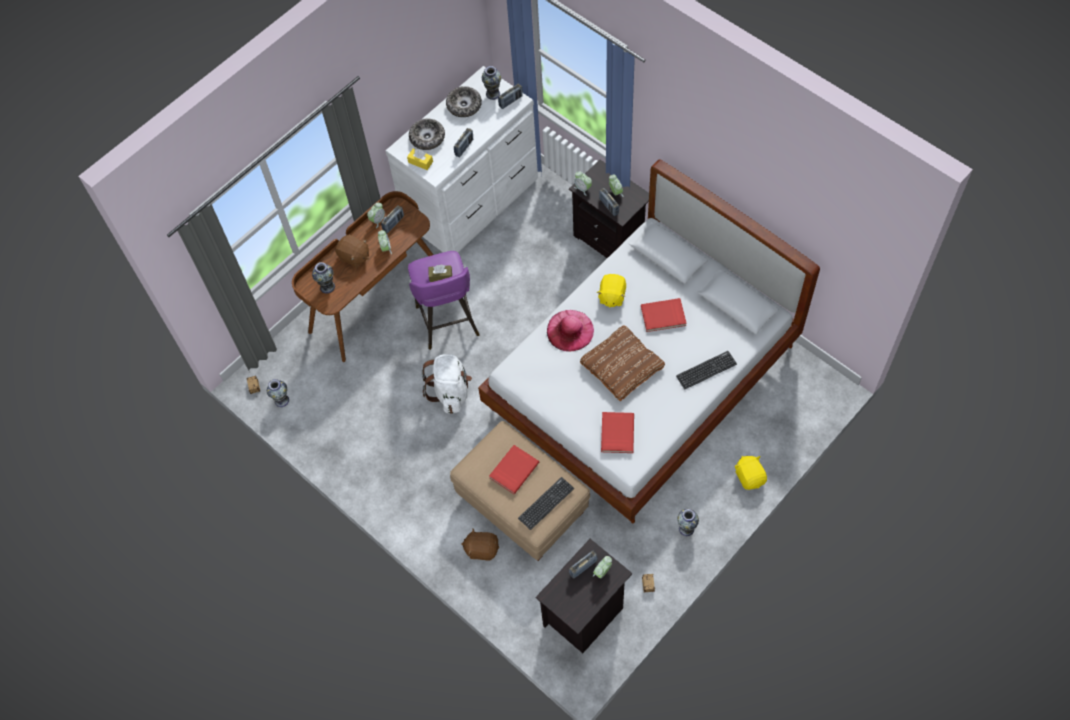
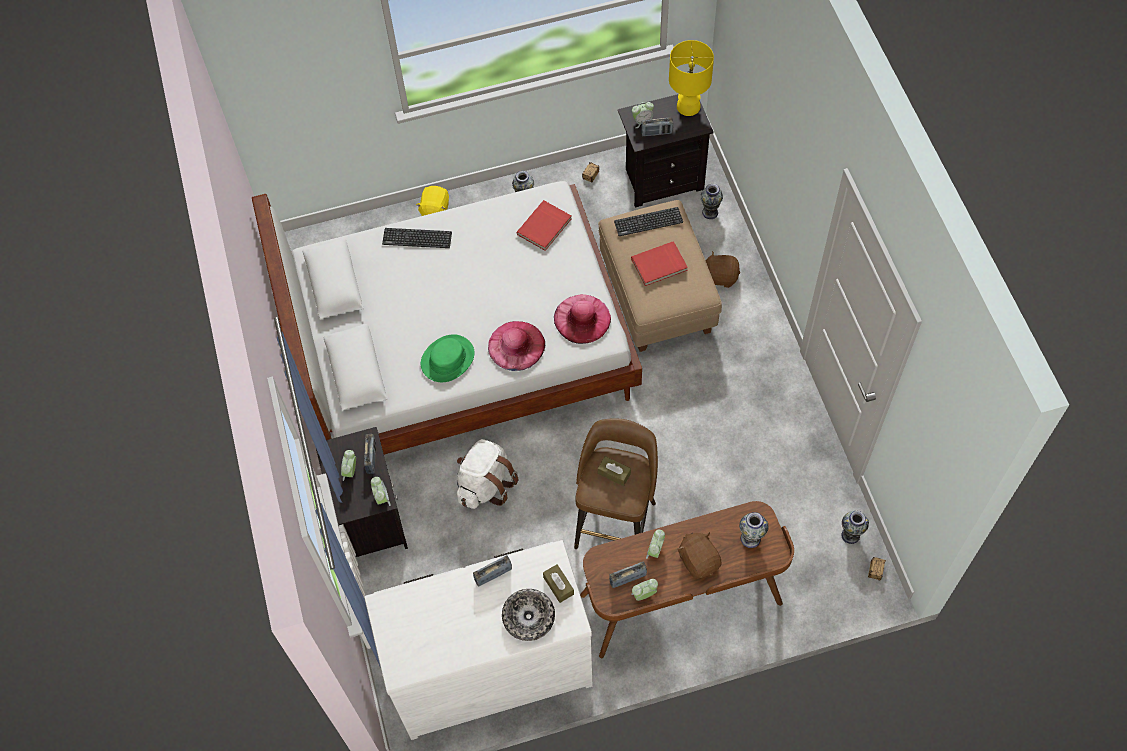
camera: 150 degrees left, 0 degrees up
(420, 162) = (558, 585): yellow tissue box -> brown tissue box
(448, 323) = (616, 522): purple stool -> brown stool
(450, 392) = (660, 442): white backpack -> white backpack (485, 485)
(464, 105) = (452, 639): bowl -> none
(482, 549) = (720, 276): brown plush toy -> brown plush toy turned 150 degrees clockwise
(492, 94) = (406, 635): vase -> vase (710, 212)
(511, 101) = (392, 609): radio -> none
(536, 375) = (582, 318): none -> pink hat
(573, 610) = (687, 106): none -> yellow table lamp
(611, 296) = (447, 359): yellow plush toy -> green hat
(622, 365) = (492, 285): brown pillow -> none
(663, 316) = (414, 310): red book -> none

